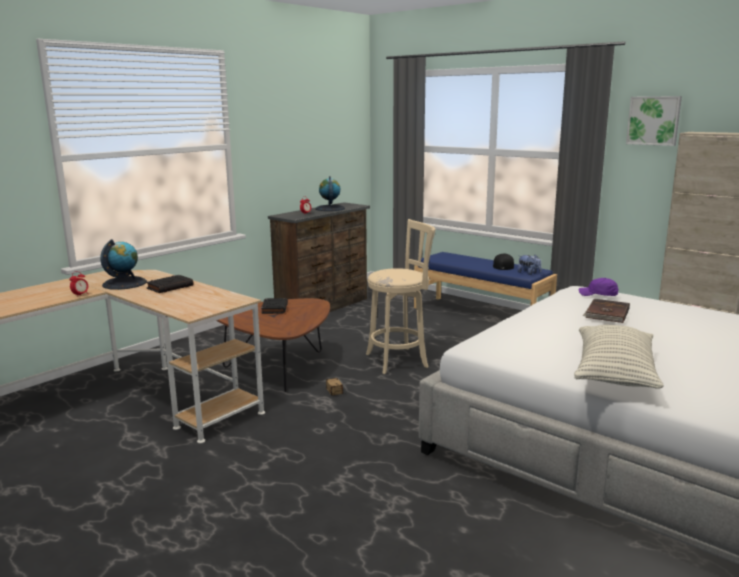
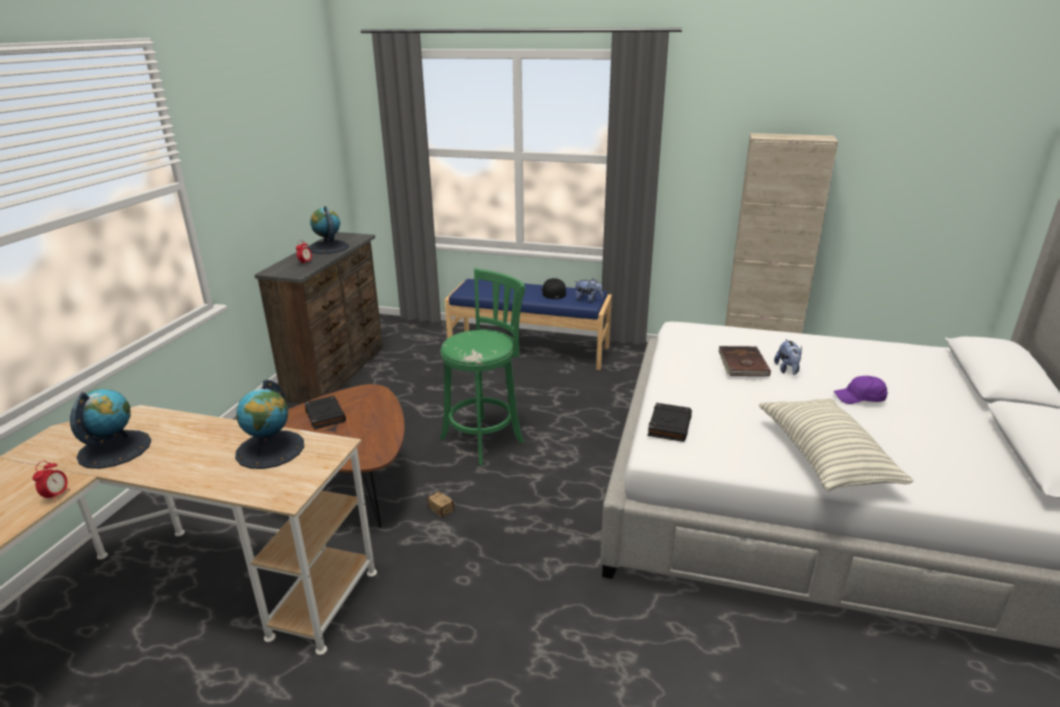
camera: 25 degrees left, 10 degrees up
(170, 287) = (200, 441): black book -> black book (669, 425)
(204, 295) = (270, 449): none -> globe
(400, 360) = (485, 438): beige stool -> green stool
(598, 295) = (710, 336): purple cap -> purple cap (860, 398)
(647, 323) = (787, 370): none -> plush toy
(654, 120) = (710, 119): picture -> none

